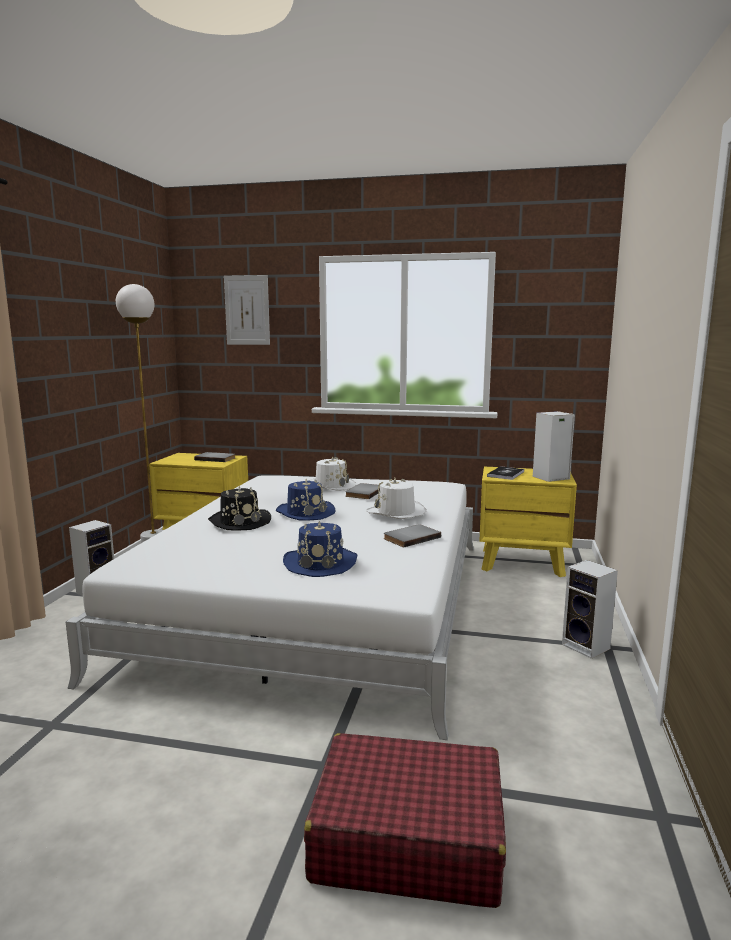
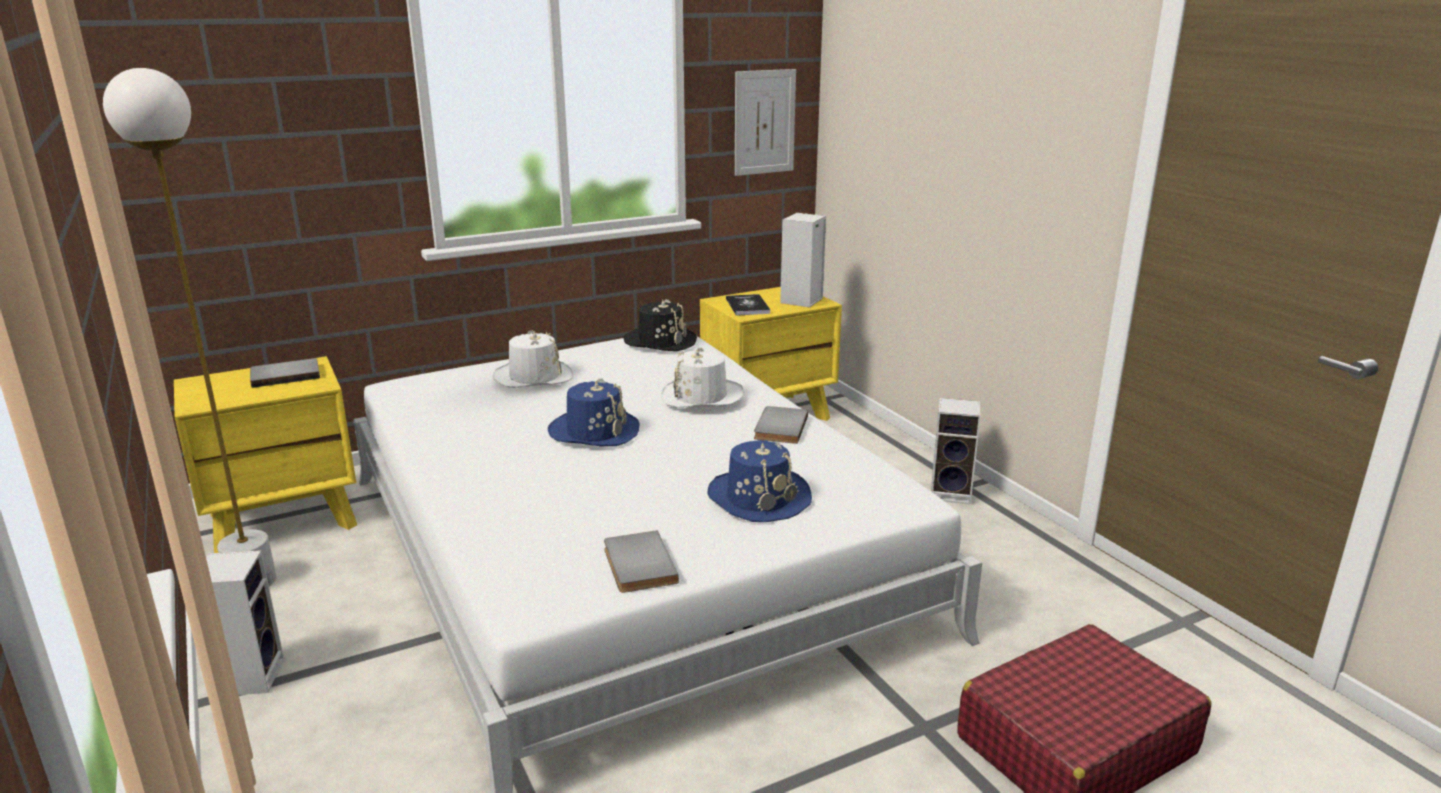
camera: 40 degrees left, 10 degrees up
(240, 522) = (537, 475): black hat -> black hat (660, 341)
(247, 310) = (270, 87): picture -> picture (764, 122)
(363, 493) = (605, 377): grey book -> grey book (636, 565)

